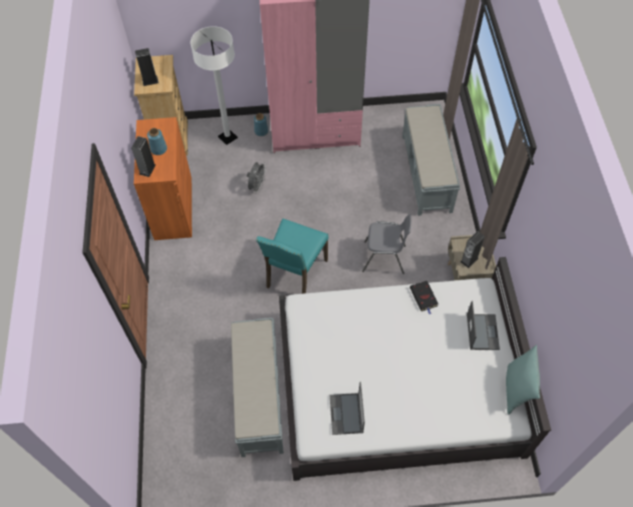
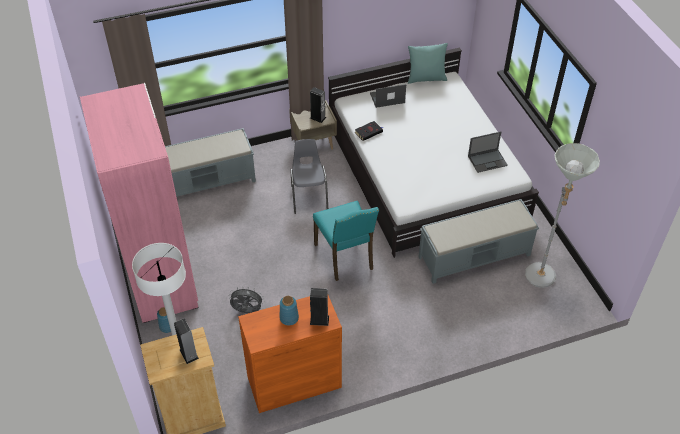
camera: 105 degrees left, 10 degrees down
(203, 454) = (540, 281): none -> grey floor lamp
(295, 274) = (345, 257): turquoise chair -> turquoise chair turned 60 degrees clockwise

